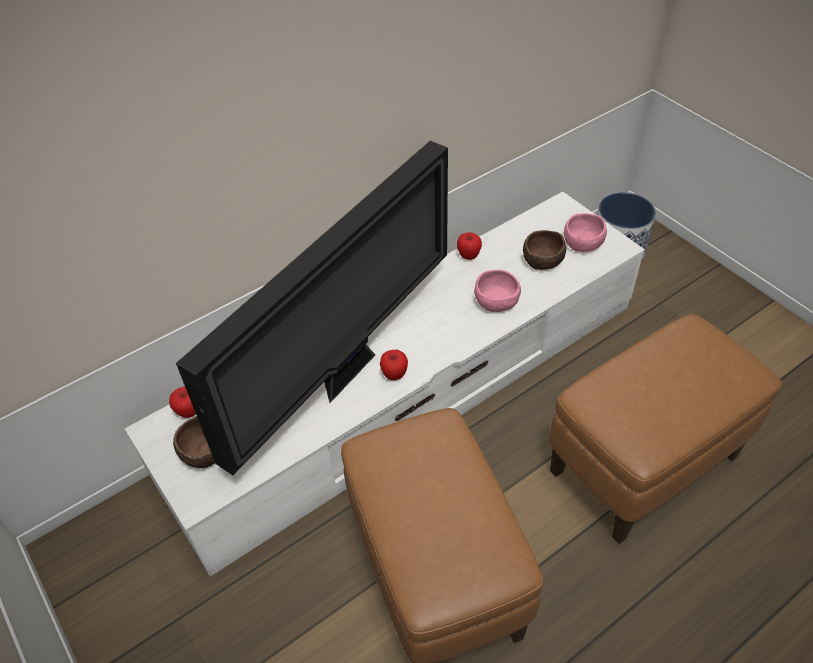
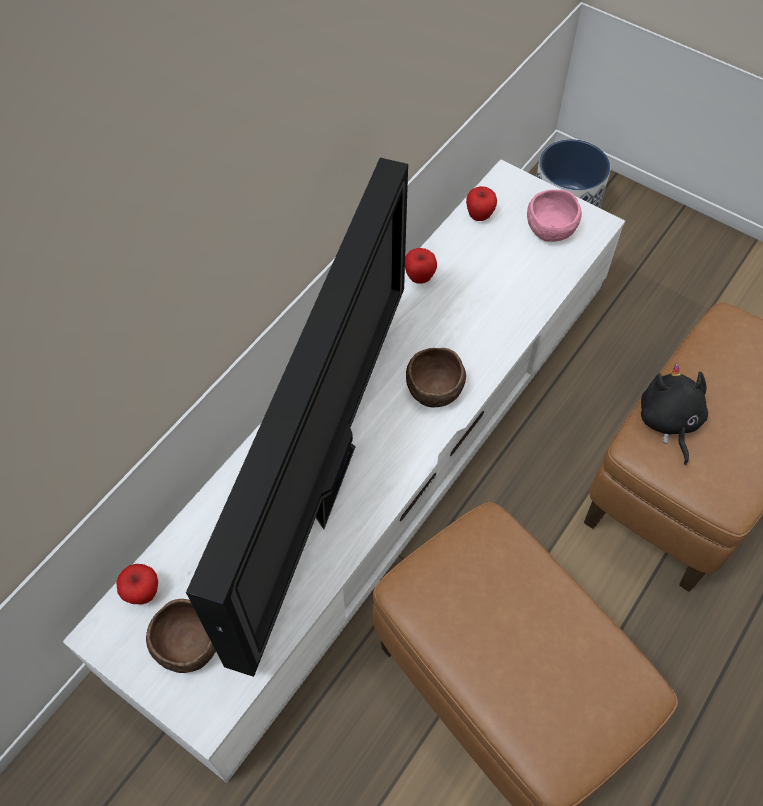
camera: 20 degrees left, 10 degrees up
(394, 375) = (390, 468): apple -> apple (479, 216)
(497, 301) = (478, 334): pink bowl -> none
(542, 261) = (511, 264): brown bowl -> brown bowl (434, 389)
(613, 384) = (668, 421): none -> black plush toy

